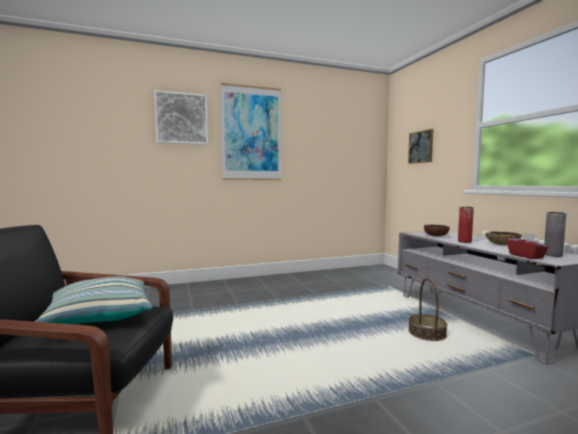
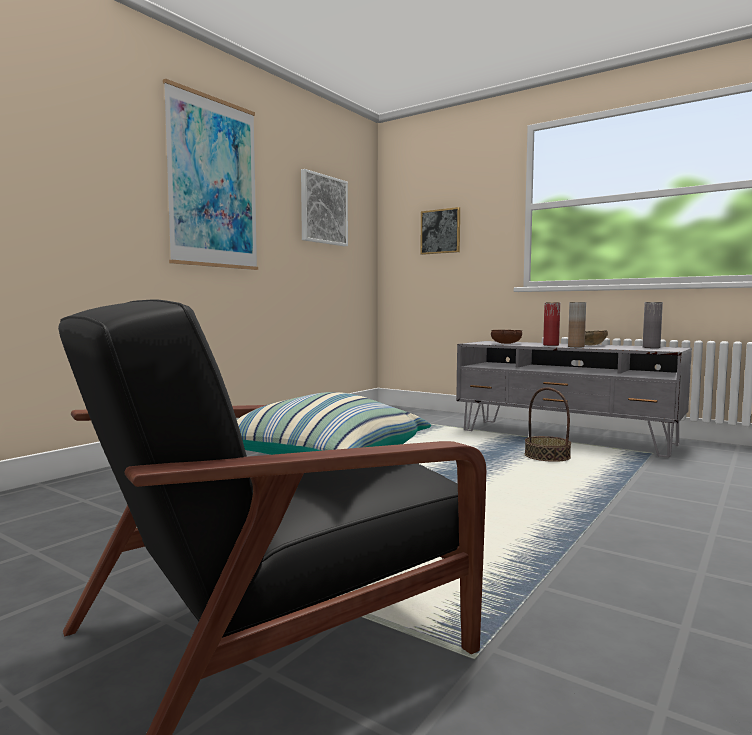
camera: 35 degrees left, 0 degrees up
(181, 118) = (96, 134): picture -> picture (323, 209)
(477, 246) = (576, 347): none -> brown vase
(526, 256) = (639, 349): red tissue box -> none

